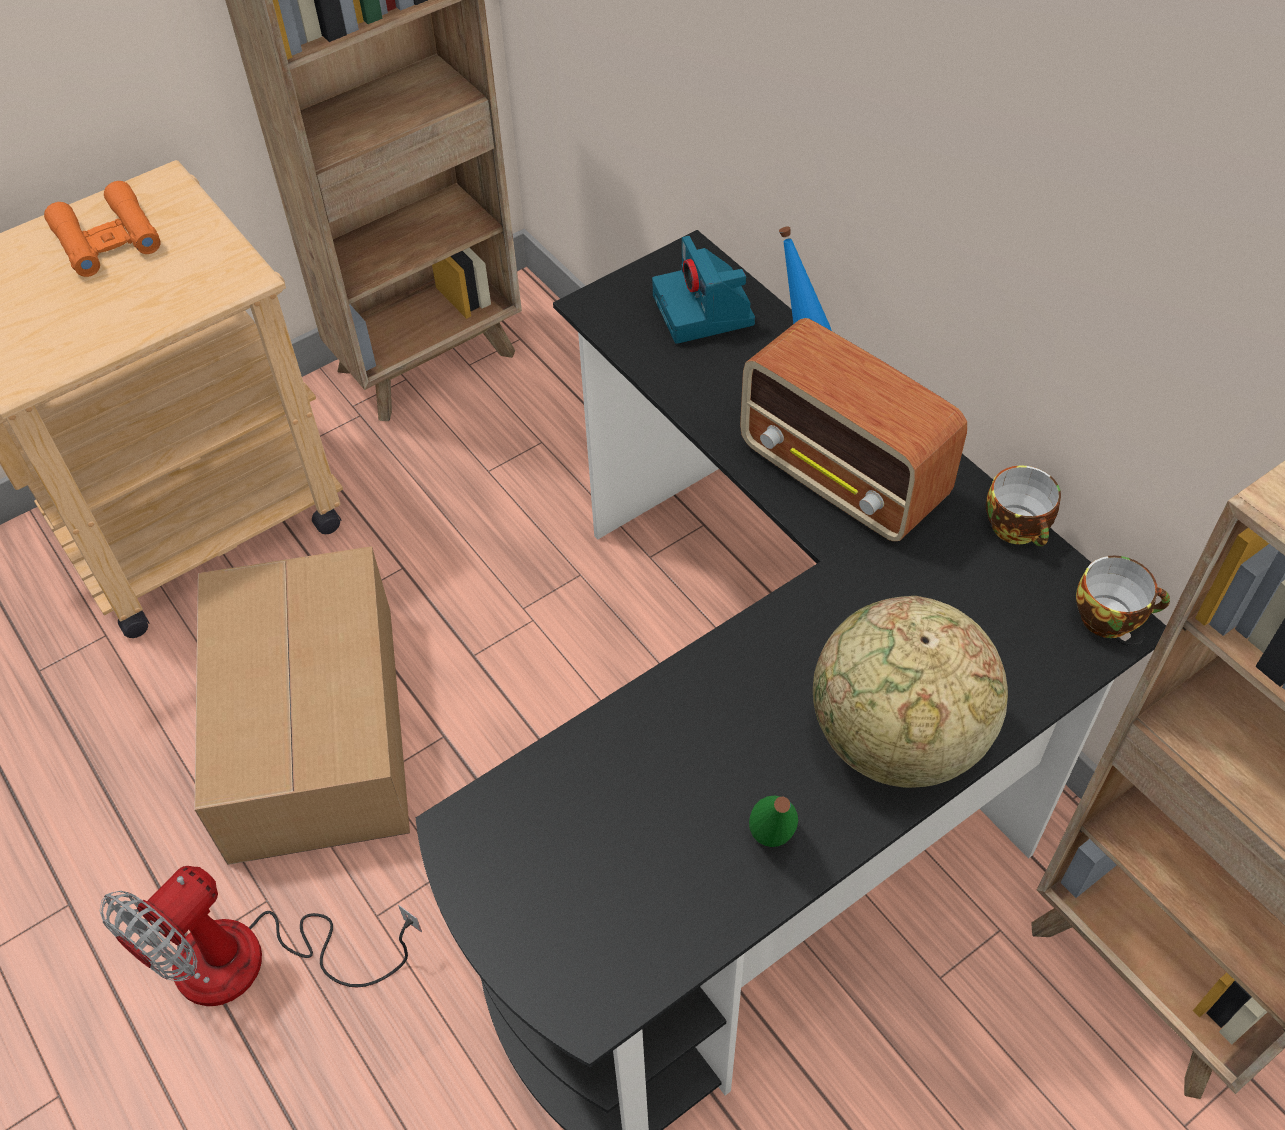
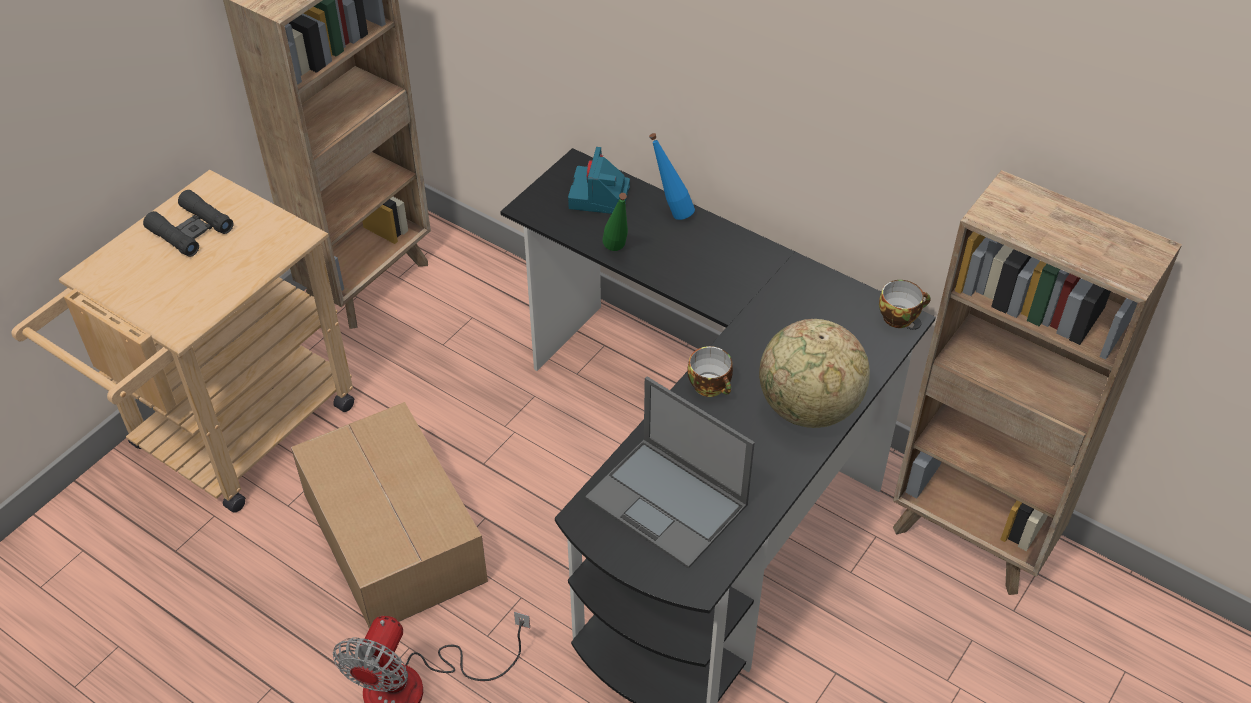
camera: 20 degrees left, 5 degrees down
(107, 239) = (191, 230): orange binoculars -> black binoculars
(602, 843) = (668, 502): none -> laptop
(705, 311) = (599, 197): camera -> camera turned 45 degrees clockwise
(771, 853) = (763, 482): green bottle -> green bottle (617, 253)
(843, 477) = (723, 275): radio -> none
(1019, 528) = (833, 281): cup -> cup (711, 386)

